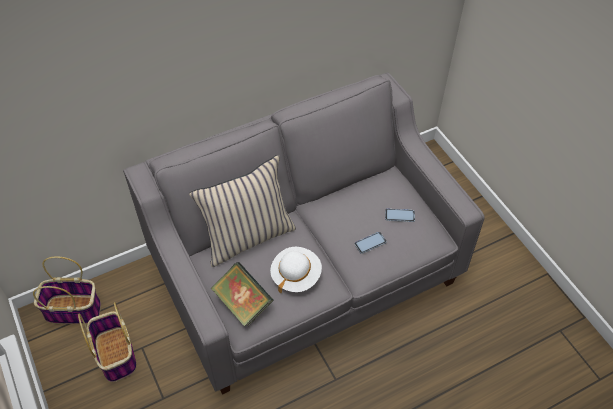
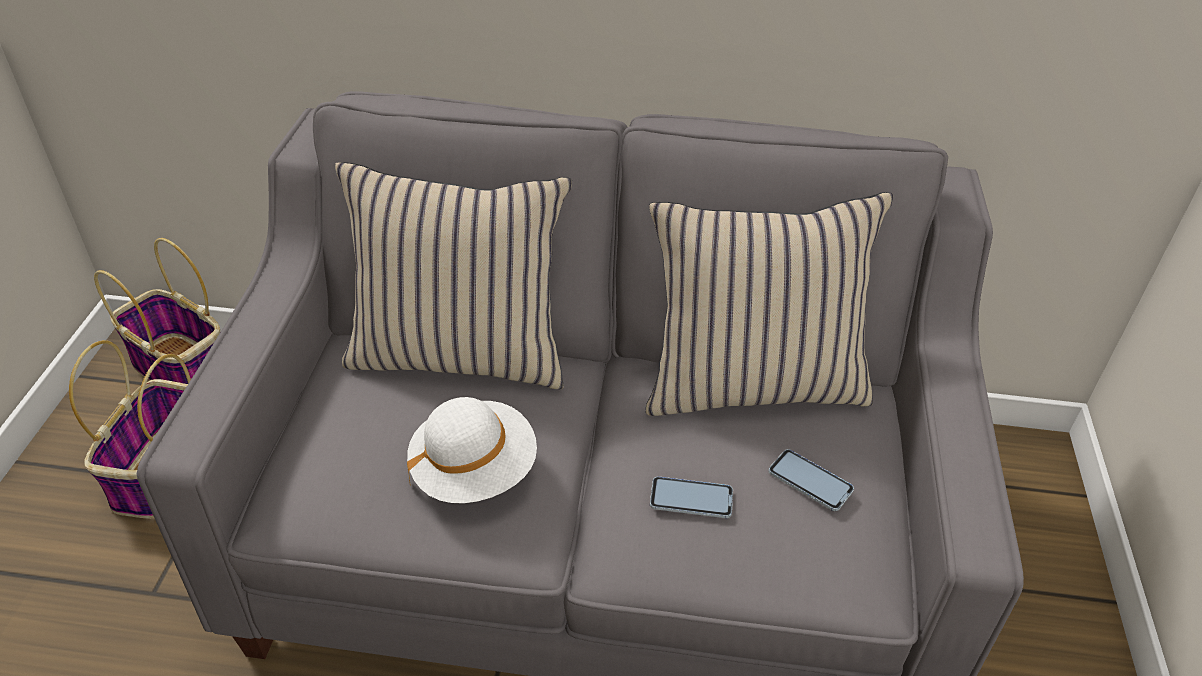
camera: 35 degrees right, 10 degrees down
(243, 303) = (324, 461): book -> none
(355, 190) = (752, 384): none -> beige pillow

